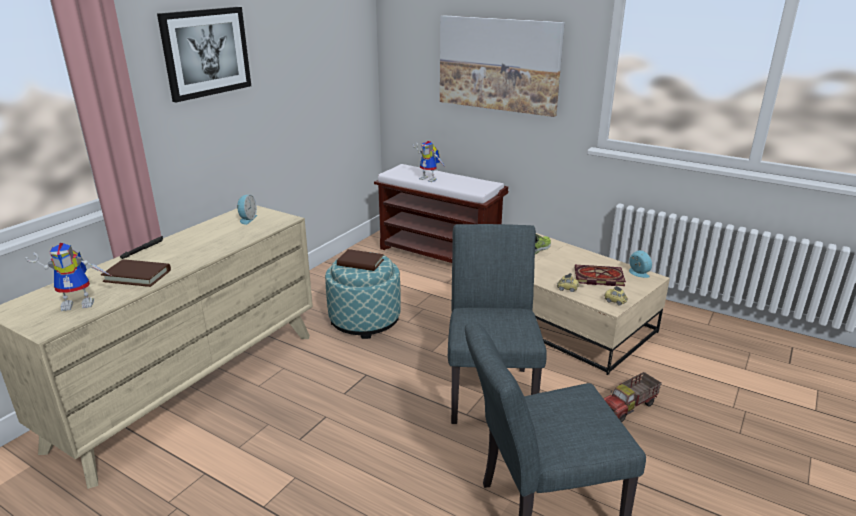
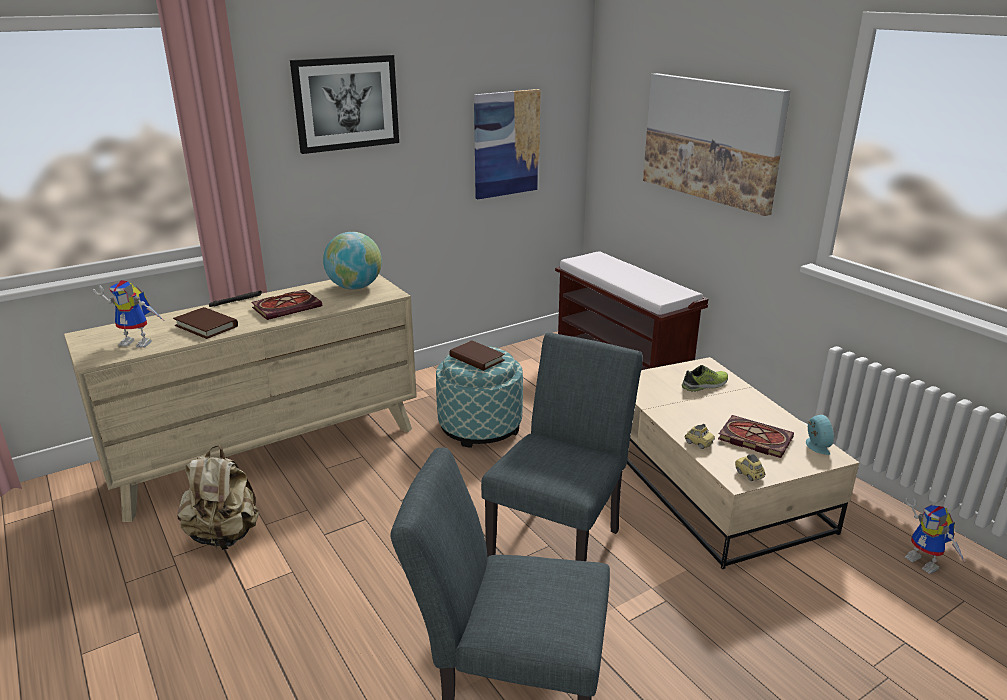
camera: 25 degrees right, 0 degrees up
(201, 245) = (288, 307): none -> book
(207, 468) = (225, 535): none -> beige backpack
(247, 219) = (354, 287): alarm clock -> globe
(326, 81) = (506, 144): none -> picture
(430, 179) = (615, 274): toy robot -> toy robot (926, 563)
(628, 407) = (718, 618): toy truck -> none

